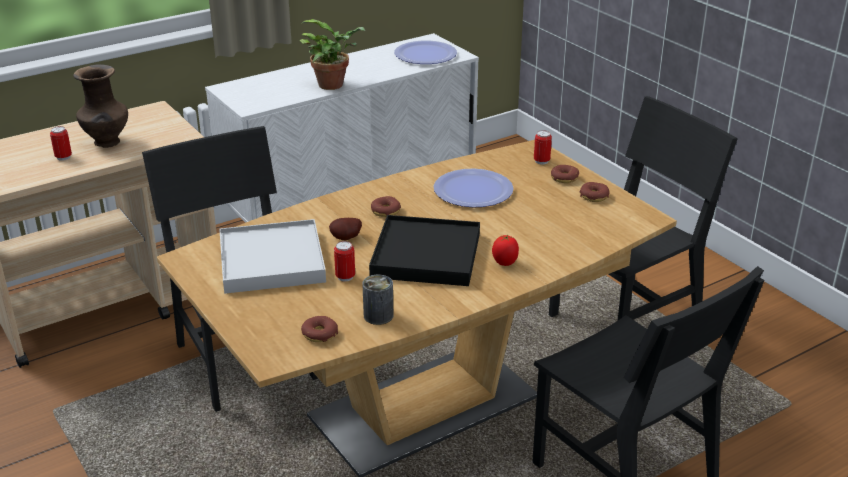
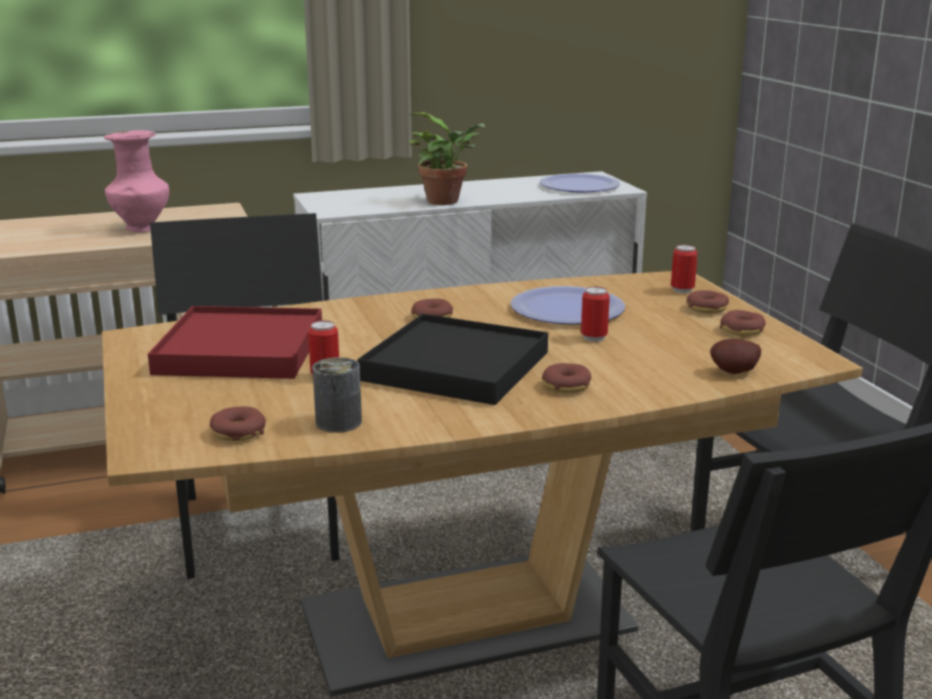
camera: 15 degrees right, 10 degrees down
(63, 157) = (80, 236): can -> can (594, 338)
(107, 143) = (141, 229): brown vase -> pink vase
(271, 261) = (240, 350): white tray -> red tray
(347, 239) = (358, 339): potato -> potato (735, 373)
(505, 263) = (566, 386): tomato -> donut

